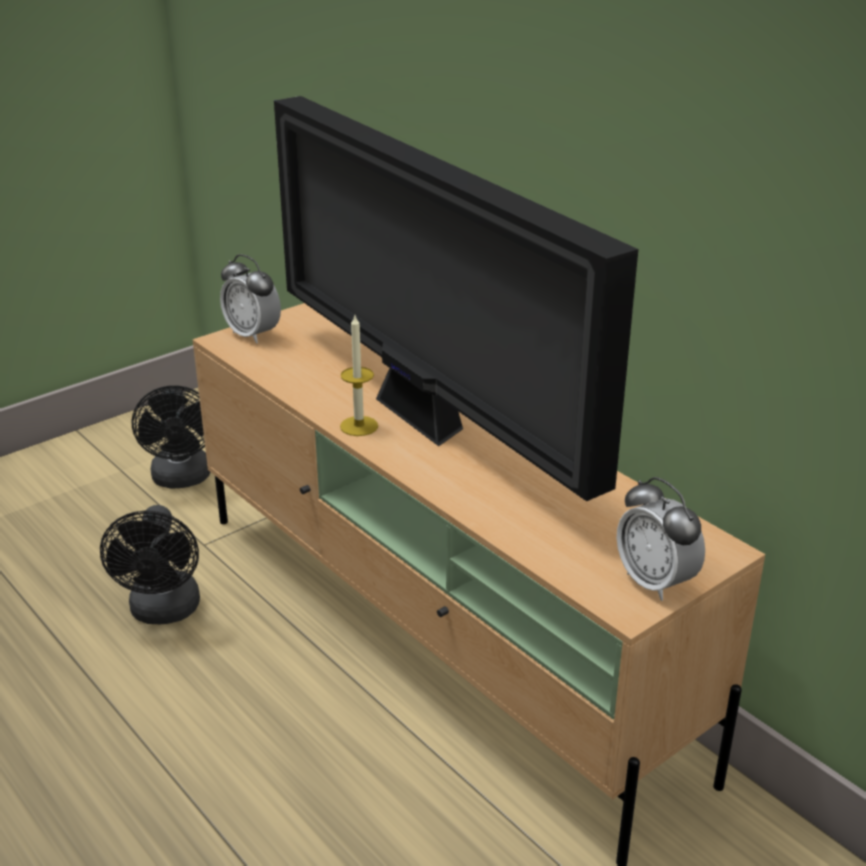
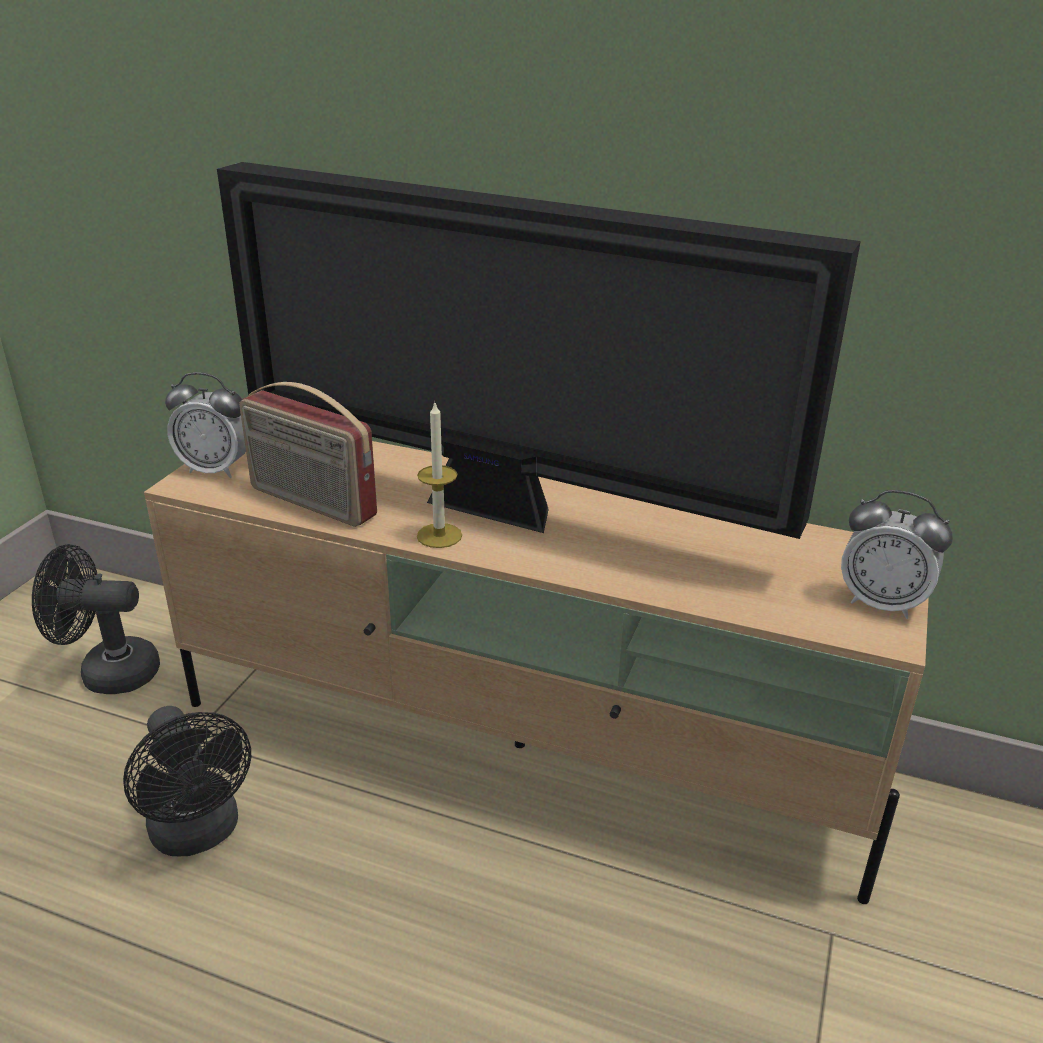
camera: 30 degrees left, 0 degrees up
(182, 479) = (108, 672): black fan -> black fan turned 135 degrees clockwise
(293, 377) = (311, 503): none -> radio

